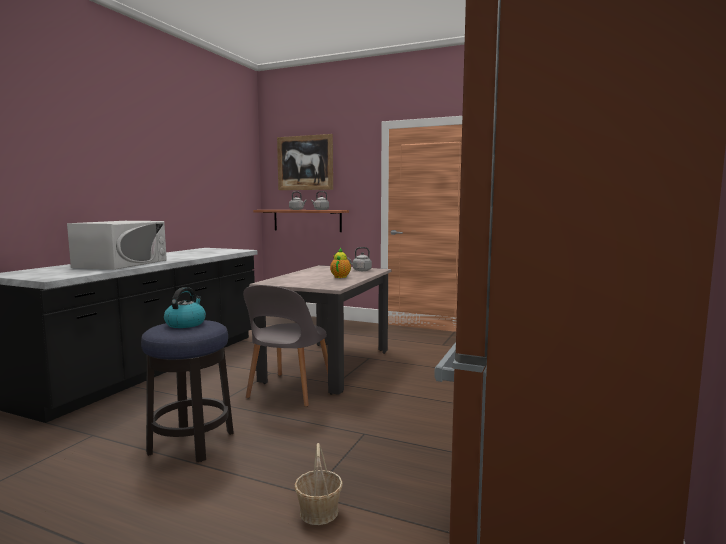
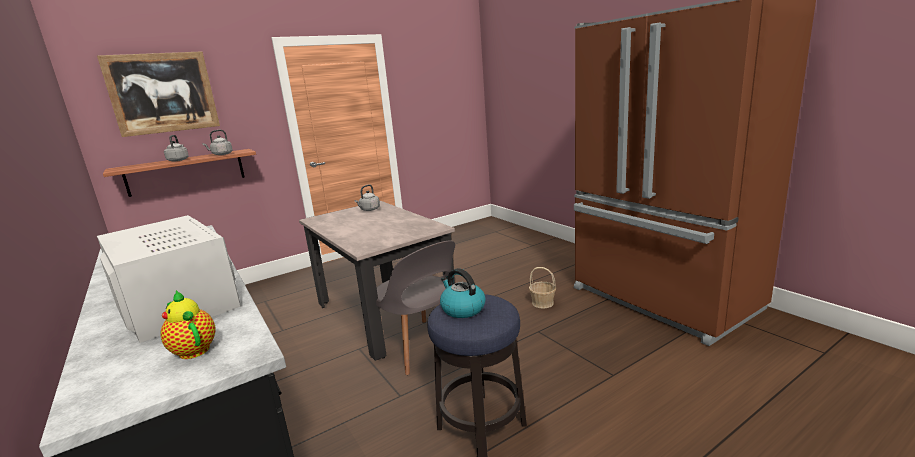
camera: 55 degrees left, 10 degrees up
(318, 512) = (638, 376): basket -> basket (543, 303)
(341, 276) = (388, 219): teapot -> teapot (193, 349)

